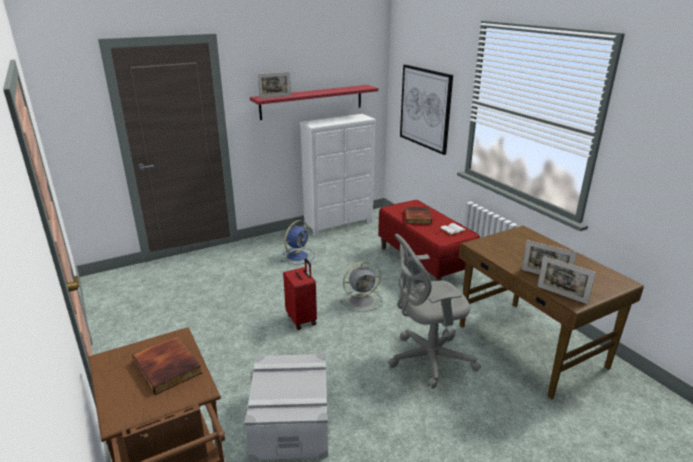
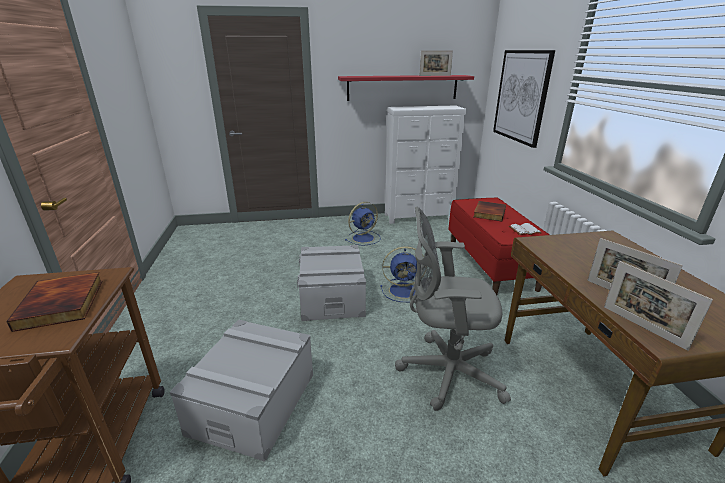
camera: 20 degrees right, 0 degrees up
(275, 97) = (361, 76): picture frame -> picture frame (435, 75)
(302, 319) = (332, 296): red suitcase -> grey storage box
(363, 300) = (404, 290): grey fan -> blue fan

